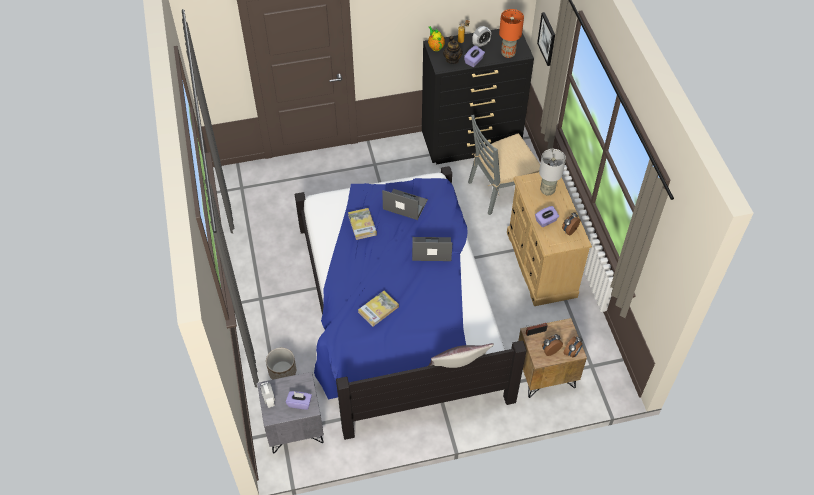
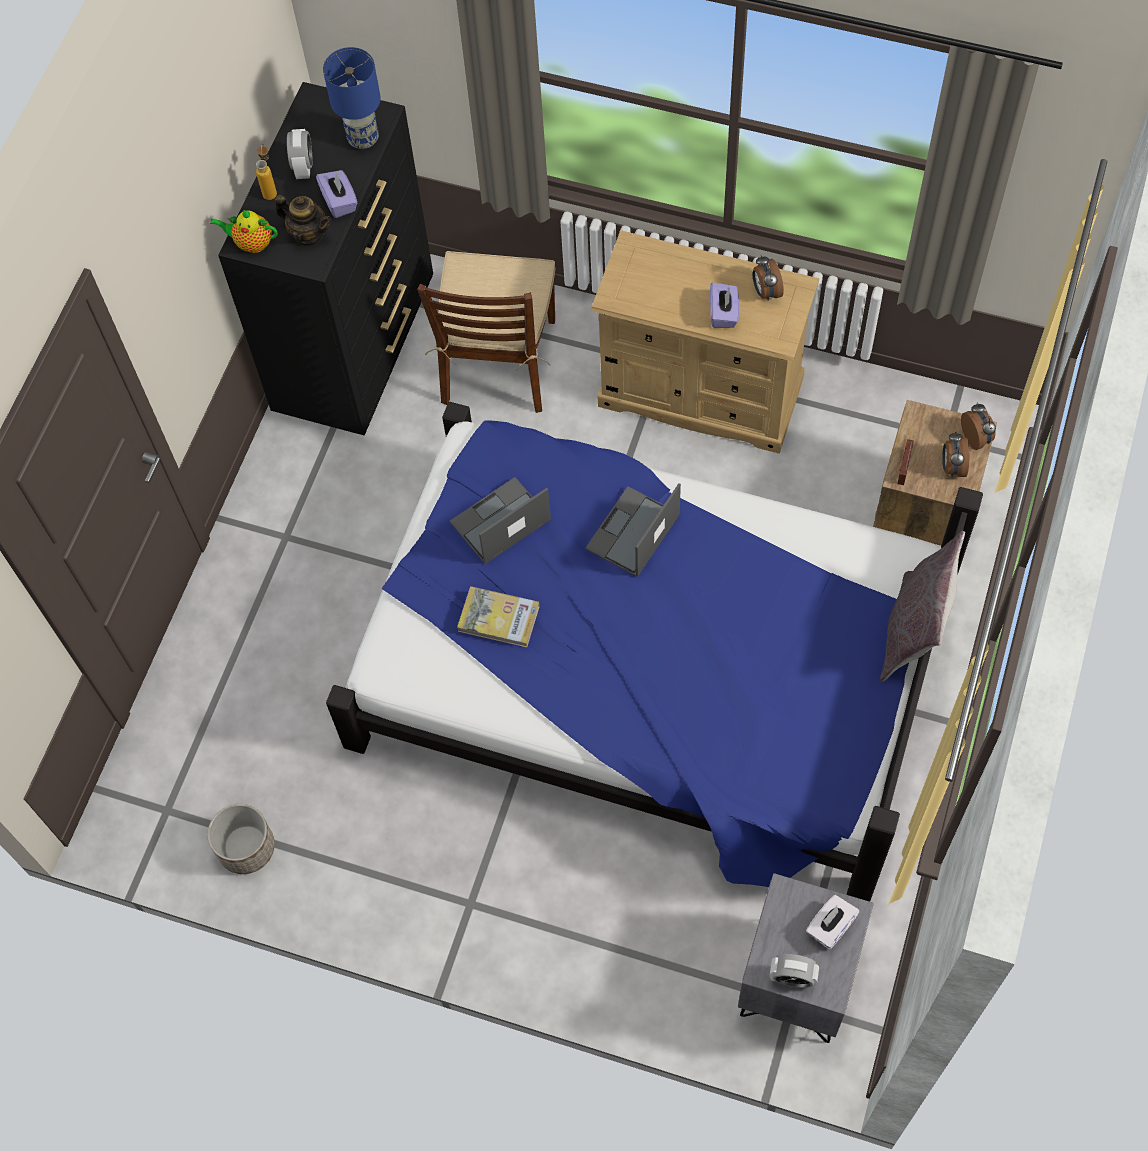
camera: 55 degrees left, 10 degrees up
(282, 371) = (662, 942): planter -> planter (246, 848)
(299, 403) = (830, 927): purple tissue box -> white tissue box
(378, 309) = (711, 689): book -> none
(501, 190) = (499, 362): grey chair -> brown chair
(507, 54) = (363, 139): orange table lamp -> blue table lamp
(547, 39) = (391, 55): picture -> none
(547, 190) = (658, 274): grey table lamp -> none

